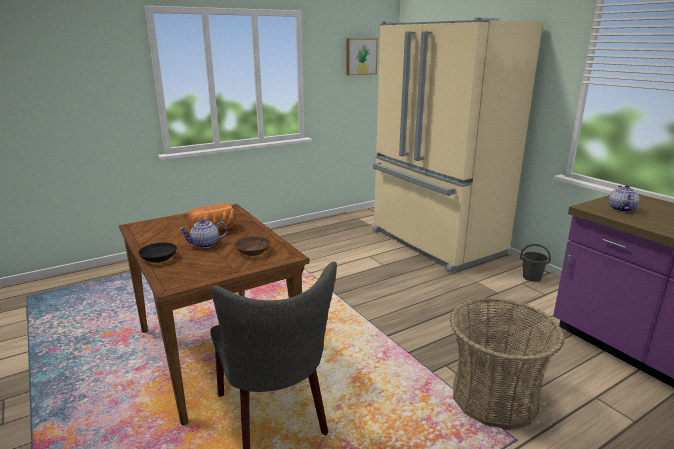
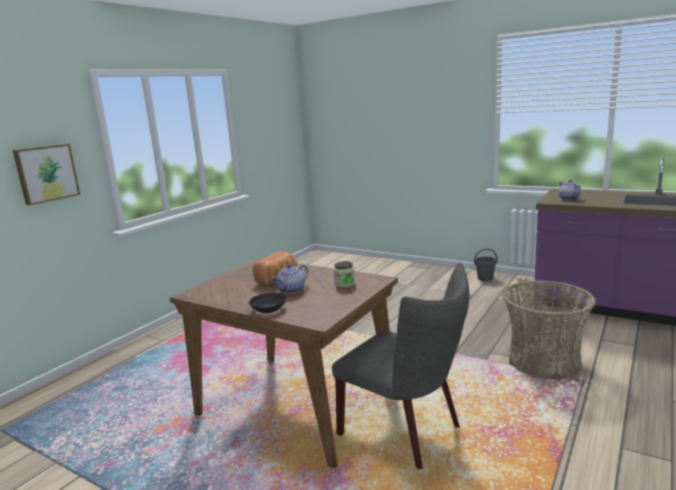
camera: 25 degrees left, 5 degrees down
(253, 251) = (344, 284): brown bowl -> jar
(360, 56) = (276, 111): picture -> picture (46, 173)
(435, 243) = (387, 272): beige fridge -> none

